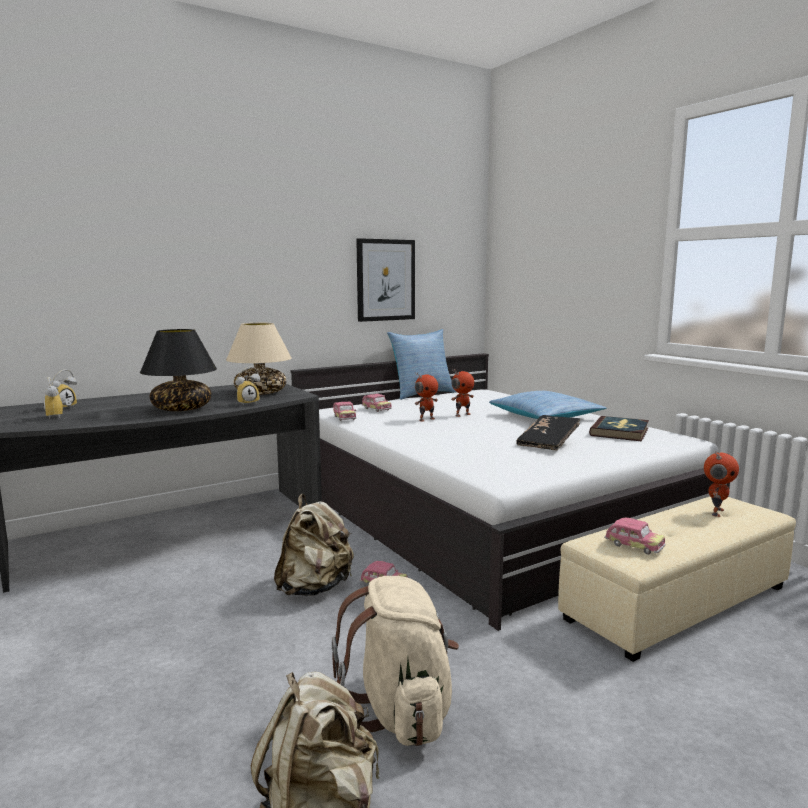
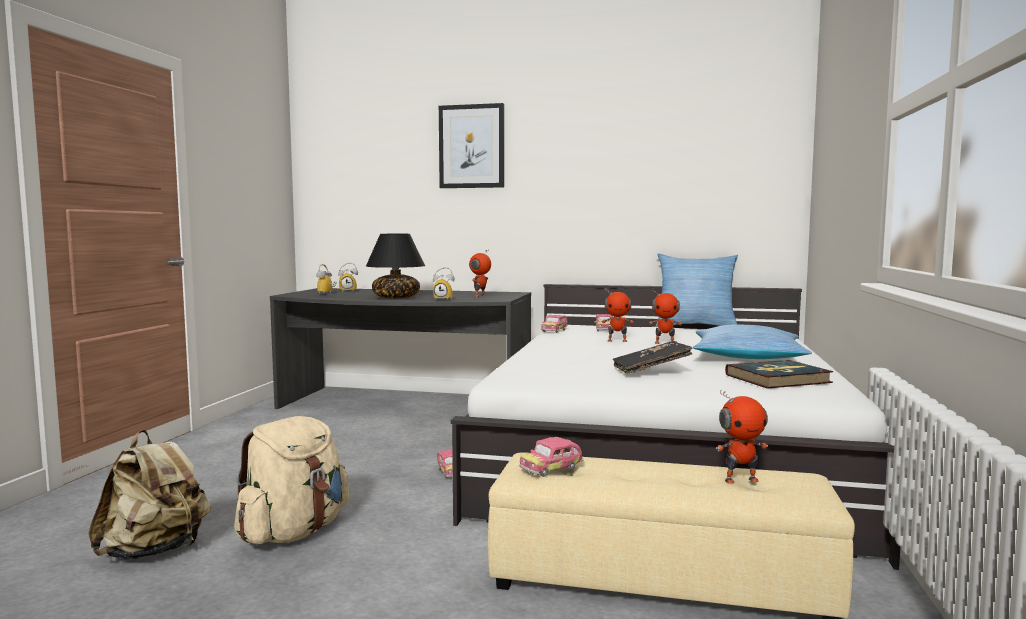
camera: 45 degrees right, 5 degrees down
(261, 393) = (480, 296): beige table lamp -> toy robot
(315, 588) = (407, 458): beige backpack -> none
(385, 280) = (660, 198): picture -> picture (471, 146)
(634, 546) = (551, 469): toy car -> toy car turned 60 degrees clockwise

